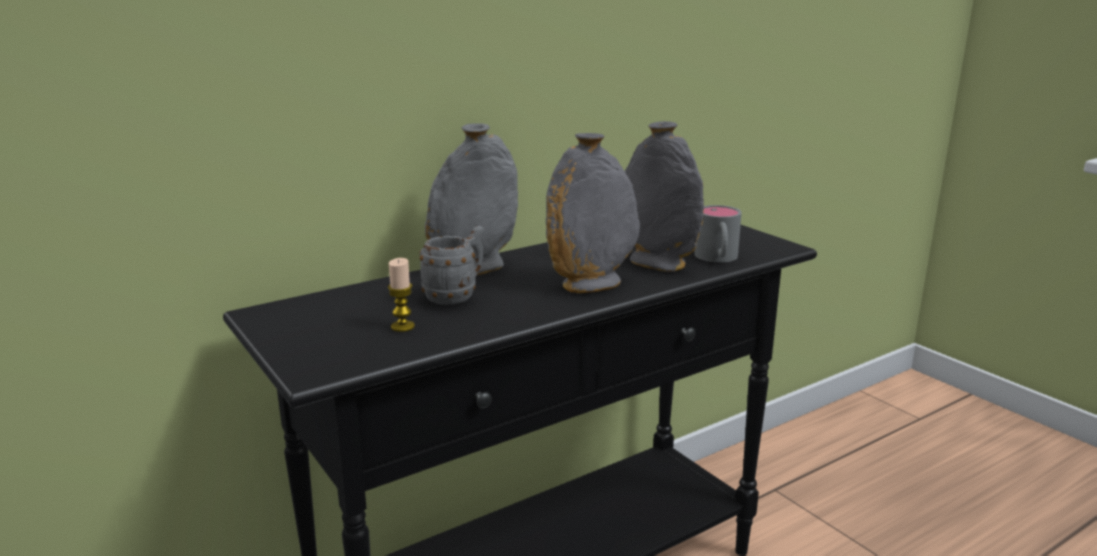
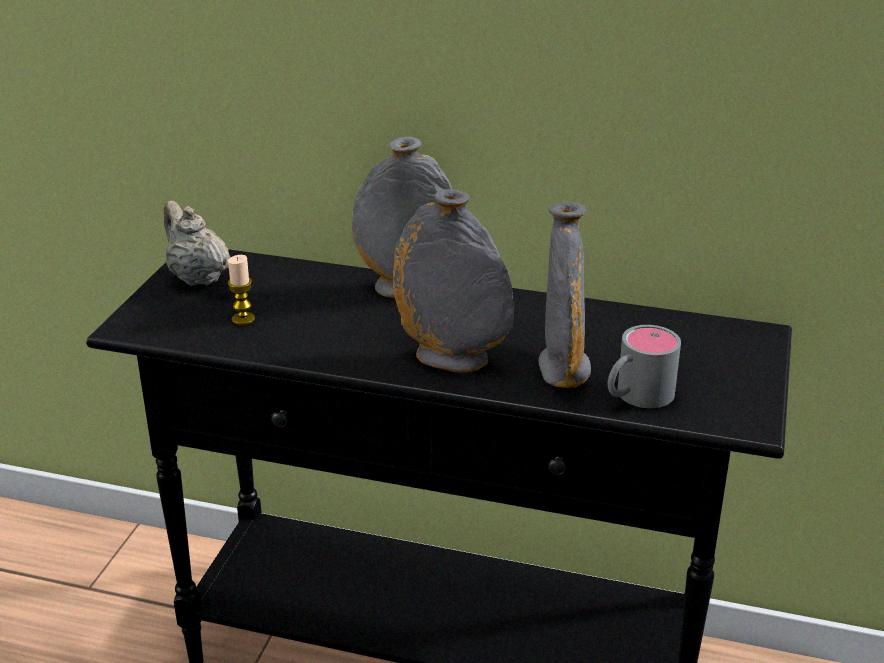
camera: 50 degrees right, 10 degrees up
(297, 323) = (197, 277): none -> beige teapot
(456, 296) = (334, 310): grey mug -> none

